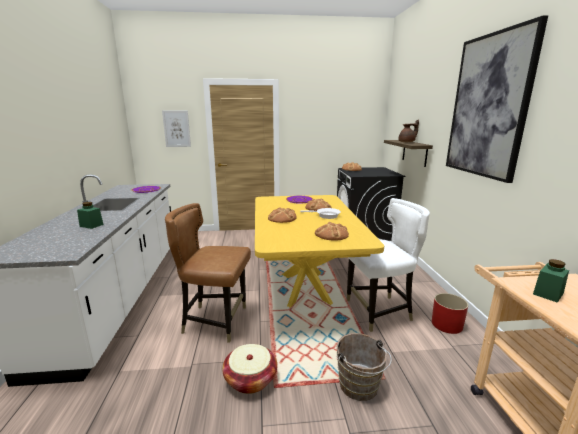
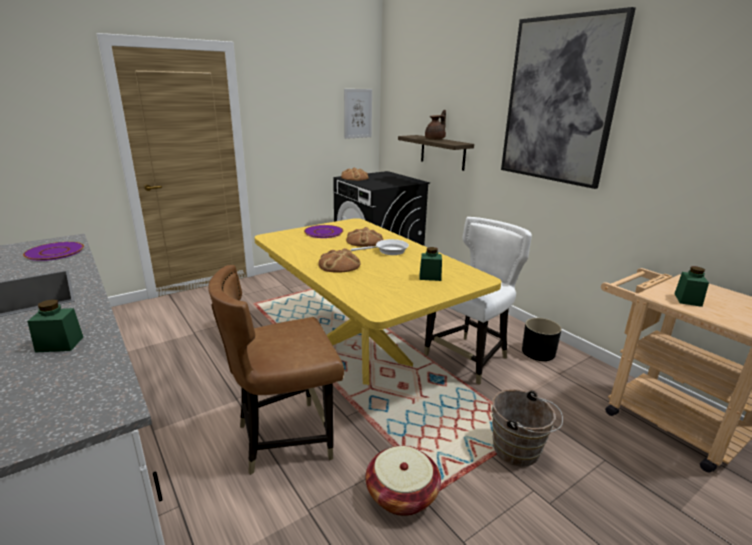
camera: 30 degrees left, 5 degrees up
(176, 129) = (53, 127): picture -> picture (357, 113)
(331, 234) = (430, 277): bread -> green jar
(446, 324) = (538, 352): red planter -> black planter

